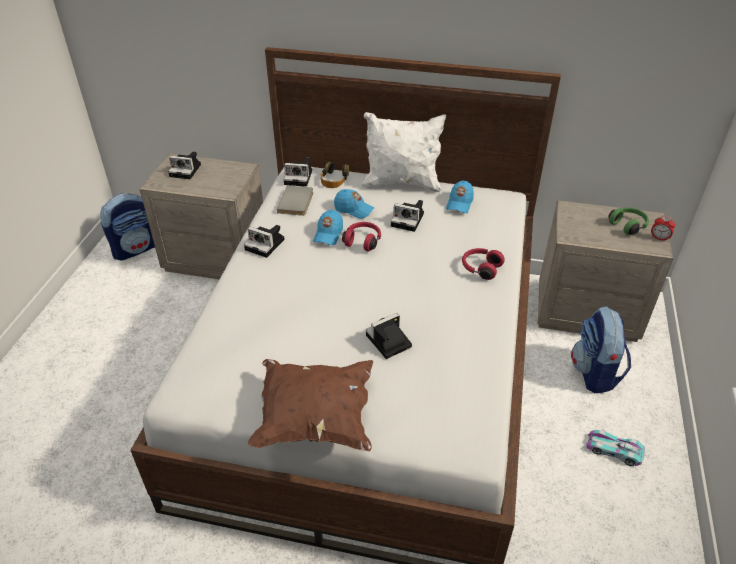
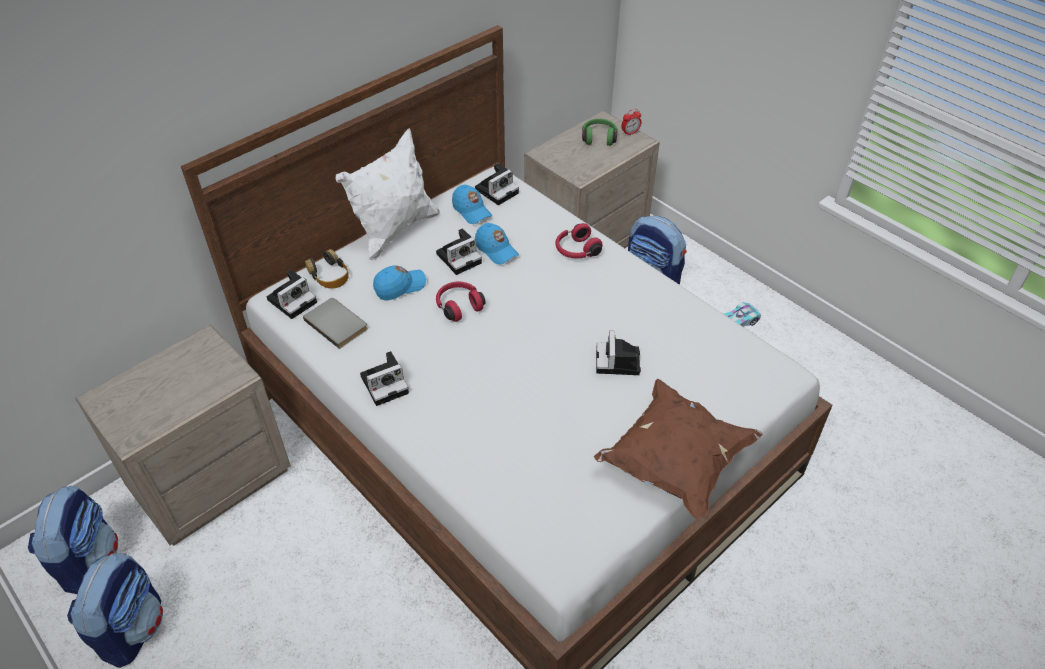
camera: 55 degrees left, 5 degrees up
(106, 287) = (132, 628): none -> backpack
(186, 170) = (140, 396): camera -> camera (497, 190)
(328, 234) = (420, 326): blue cap -> blue cap (496, 250)

